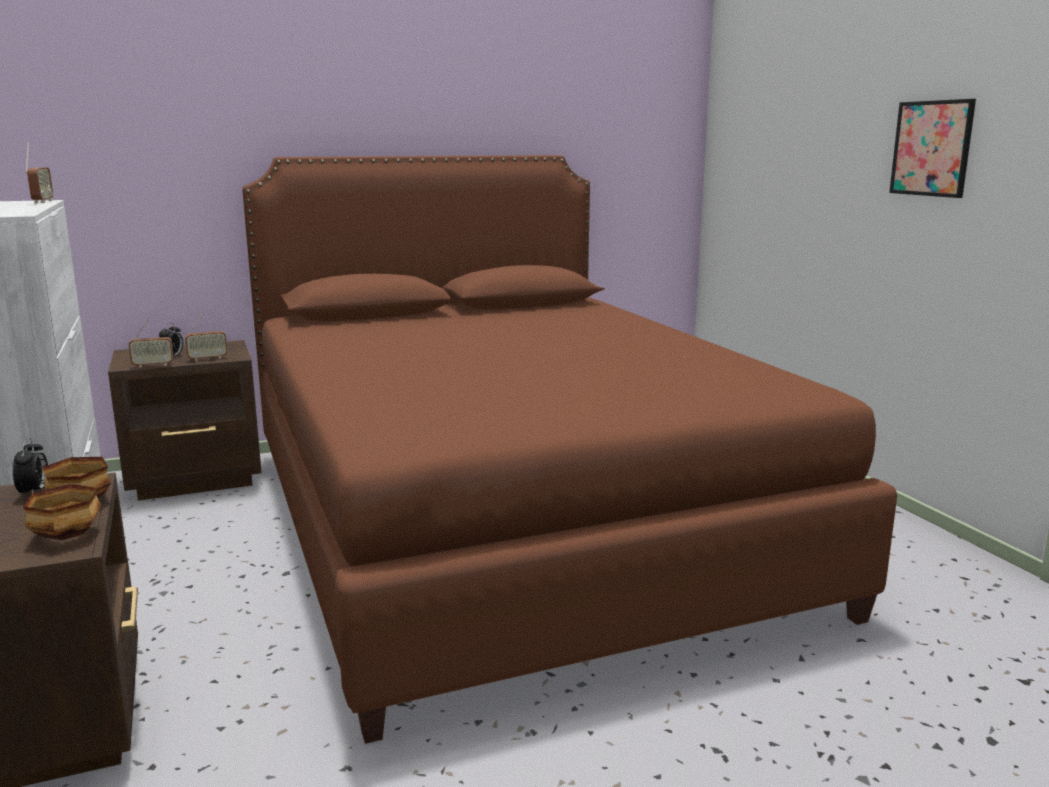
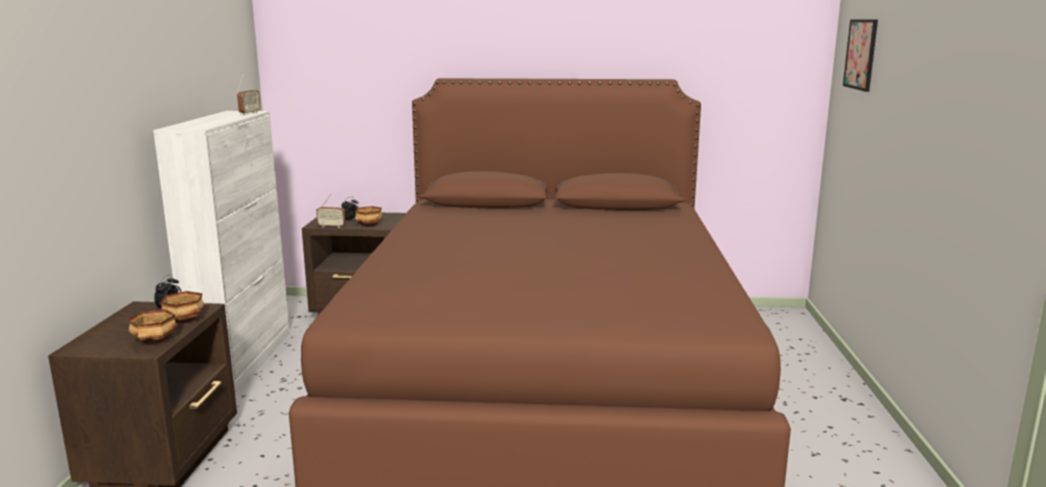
camera: 25 degrees right, 0 degrees up
(207, 359) = (370, 225): radio -> bowl
(931, 148) = (961, 99): picture -> picture (861, 54)

